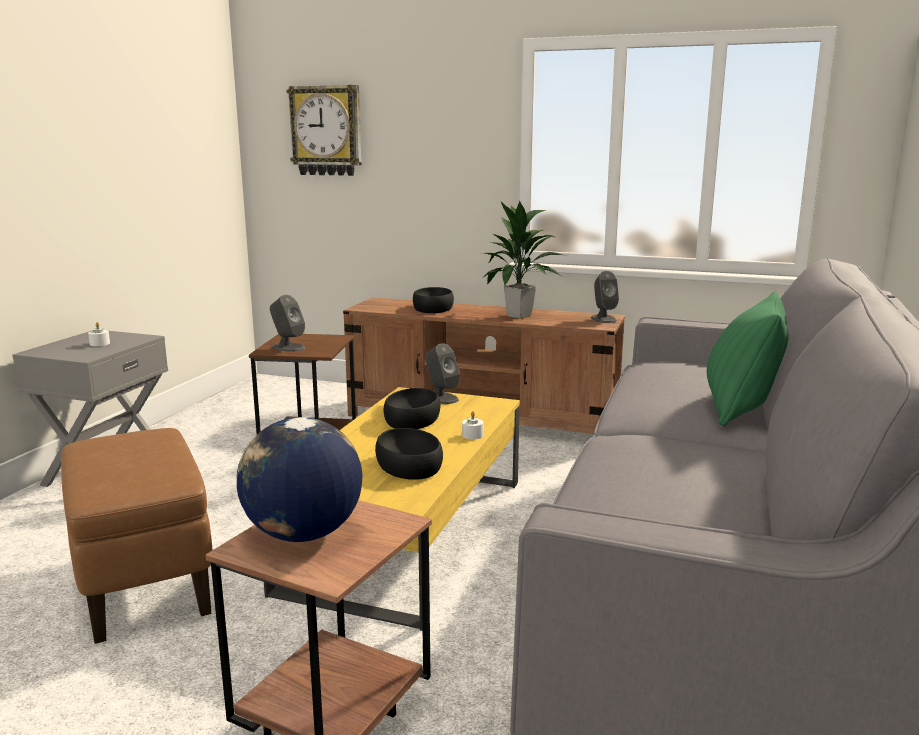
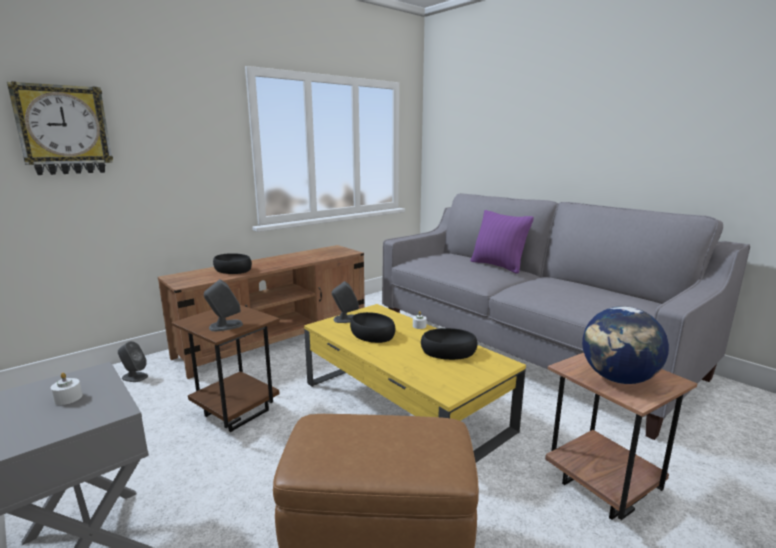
camera: 60 degrees left, 0 degrees up
(520, 316) = (298, 259): potted plant -> none
(603, 319) = (338, 249): grey speaker -> grey speaker (134, 377)
(741, 409) = (498, 266): green pillow -> purple pillow

